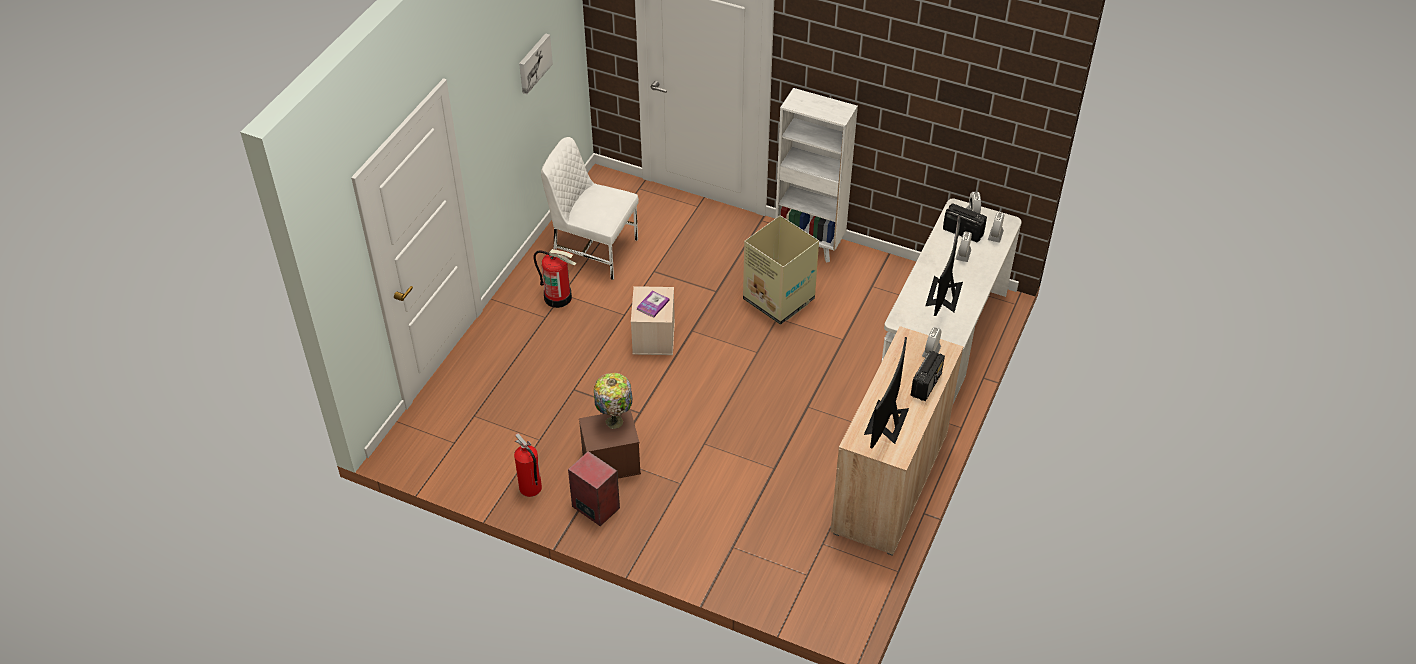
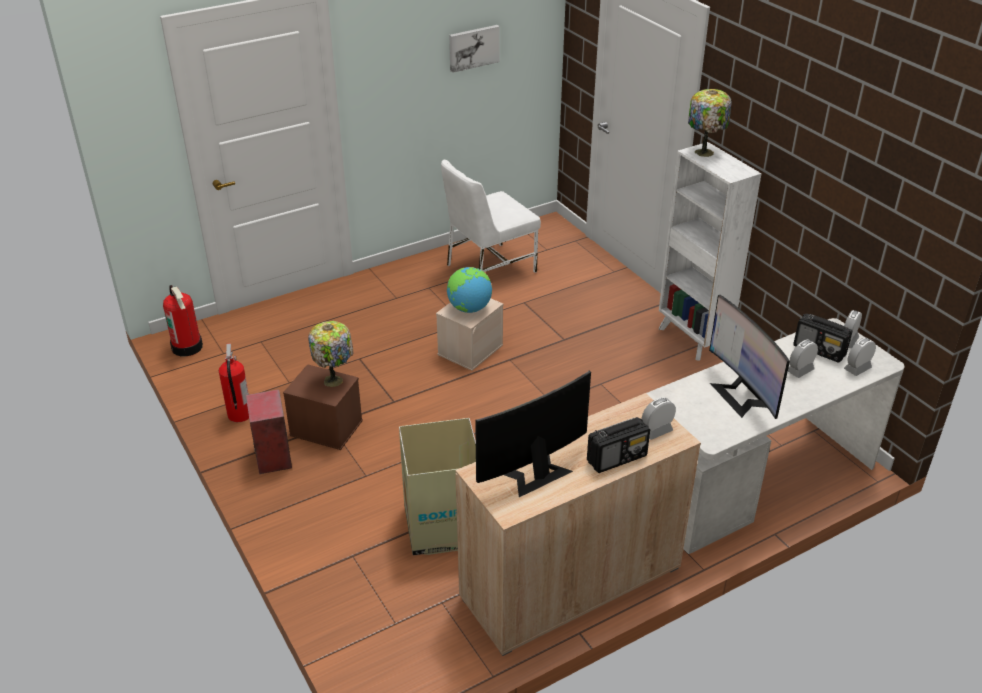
camera: 35 degrees right, 10 degrees down
(558, 297) = (422, 288): fire extinguisher -> fire extinguisher (188, 347)
(593, 250) = (489, 268): white chair -> white chair turned 90 degrees counterclockwise
(653, 305) = (469, 308): book -> globe
(779, 300) = (617, 370): cardboard box -> cardboard box (442, 527)
(801, 100) = (705, 151): none -> table lamp
(944, 294) = (741, 395): monitor -> monitor turned 75 degrees counterclockwise
(962, 232) = (820, 350): radio -> radio turned 150 degrees clockwise

